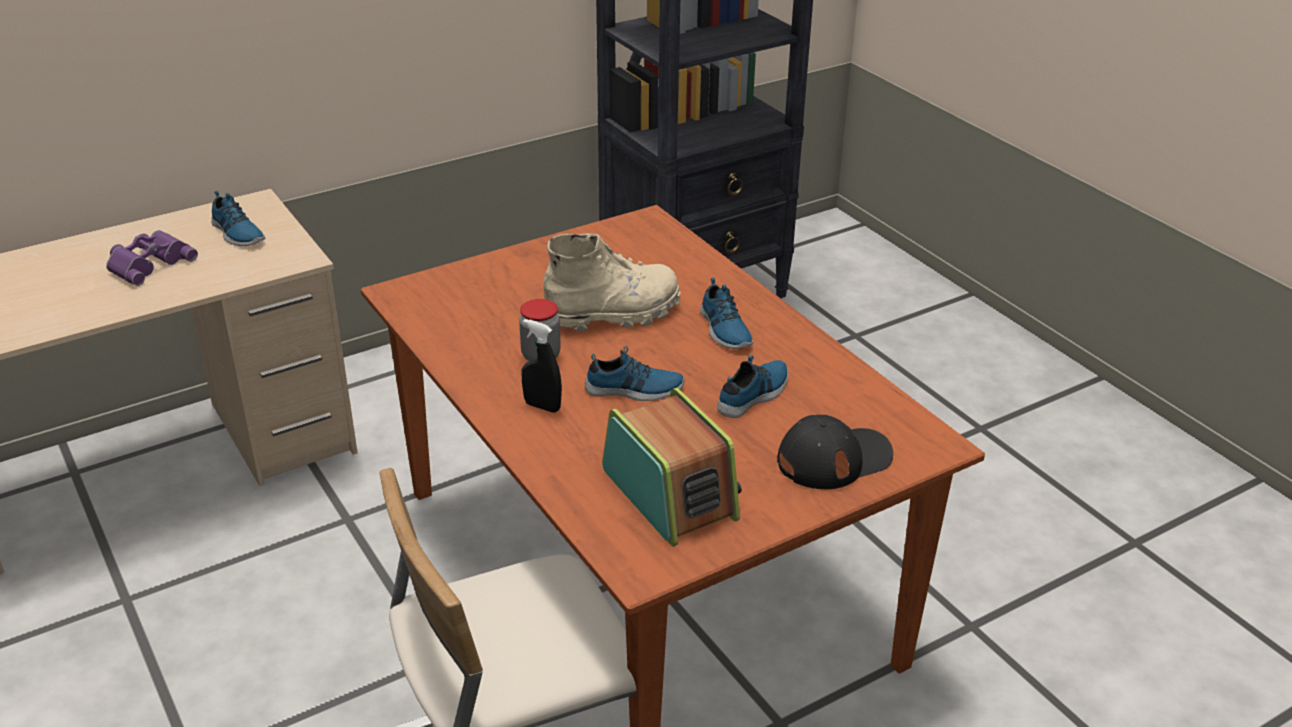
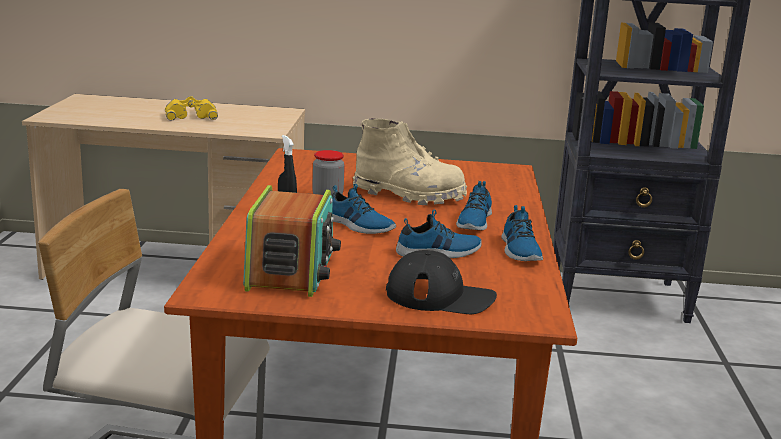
camera: 35 degrees right, 15 degrees down
(149, 263) = (191, 115): purple binoculars -> yellow binoculars
(237, 234) = (254, 117): shoe -> shoe (519, 250)

